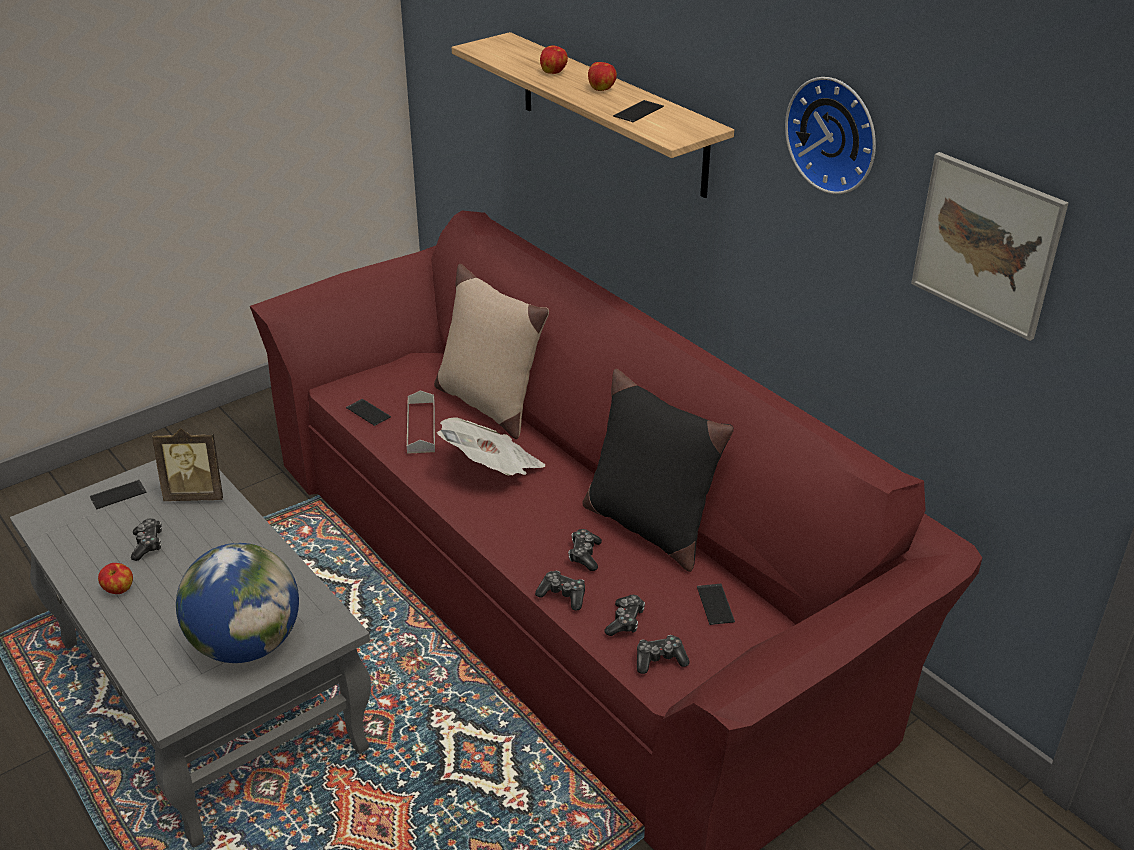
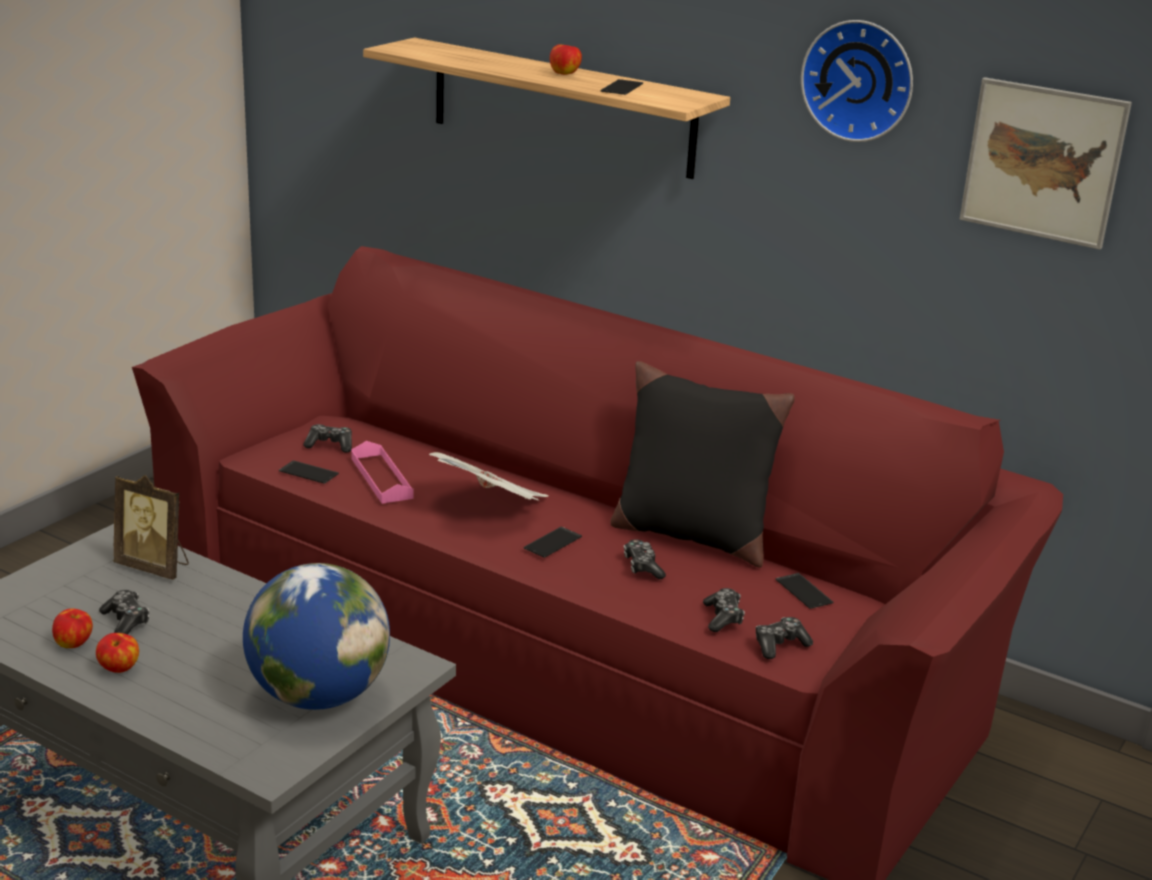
camera: 20 degrees left, 10 degrees down
(118, 495) = (52, 580): phone -> phone (552, 542)
(196, 494) = (155, 567): picture frame -> picture frame turned 45 degrees clockwise
(421, 427) = (381, 478): grey tray -> pink tray
(488, 403) = (443, 450): beige pillow -> none
(554, 72) = (499, 64): apple -> apple (74, 644)
(563, 595) = (642, 605): game controller -> game controller (330, 445)

